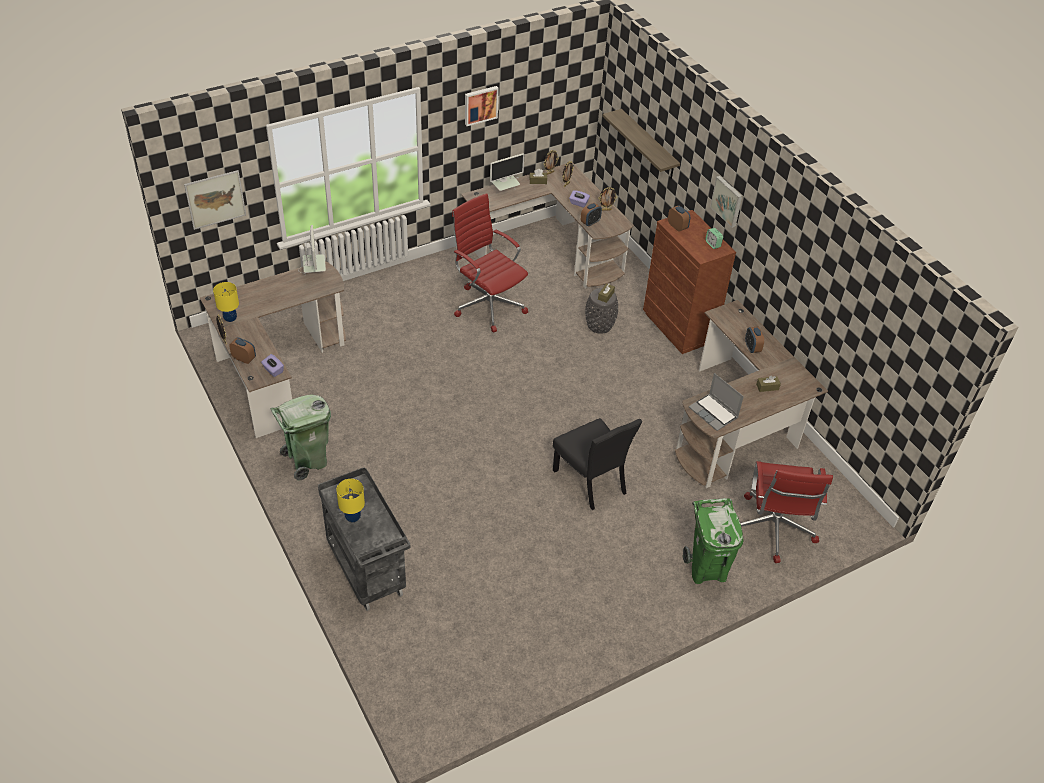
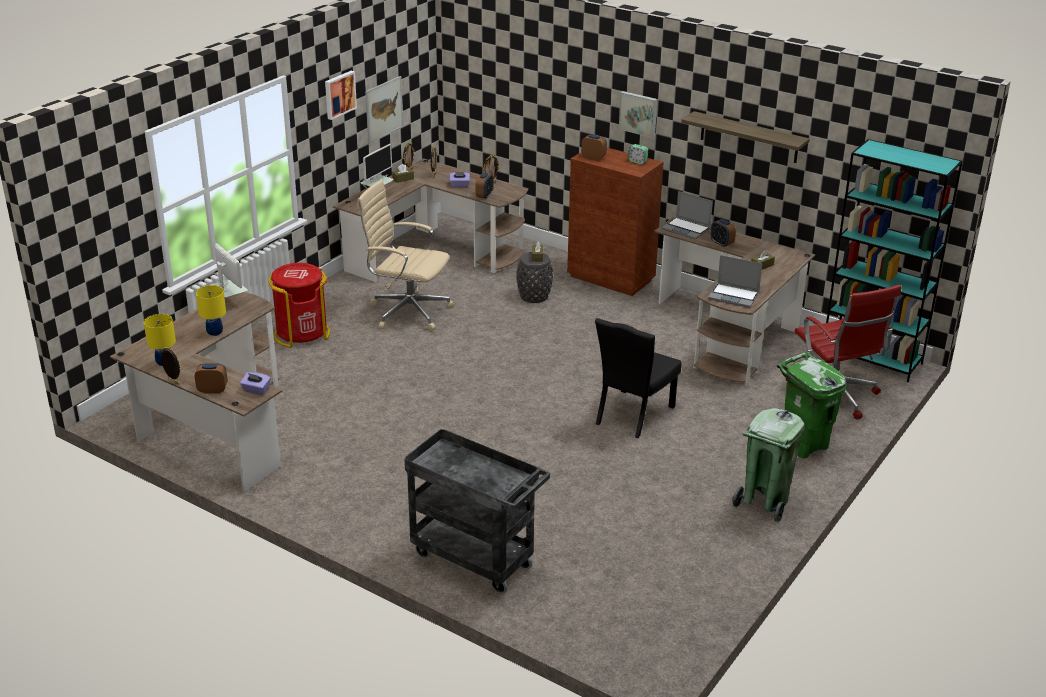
camera: 25 degrees left, 15 degrees down
(215, 199) = (99, 234): picture -> picture (384, 109)
(307, 461) = (322, 492): green trash can -> green trash can (764, 502)
(353, 518) = (464, 477): yellow table lamp -> yellow table lamp (215, 333)
(394, 299) = (301, 334): none -> red trash can
(488, 305) = (407, 311): red office chair -> beige office chair
(590, 480) = (633, 413): black chair -> black chair turned 90 degrees clockwise
(648, 145) = (517, 102): shelf -> shelf (749, 137)
(734, 320) = (687, 229): none -> laptop
(842, 503) = (872, 359): none -> turquoise bookcase

